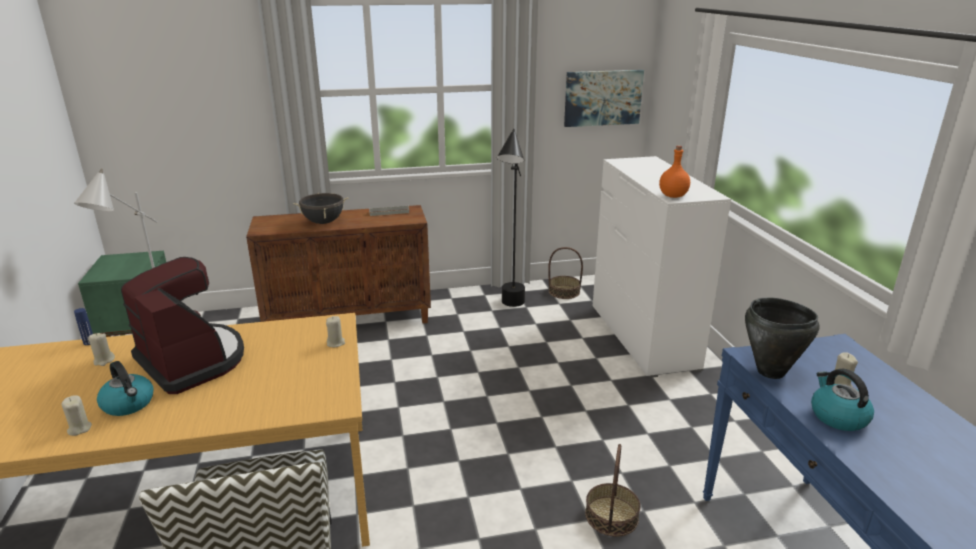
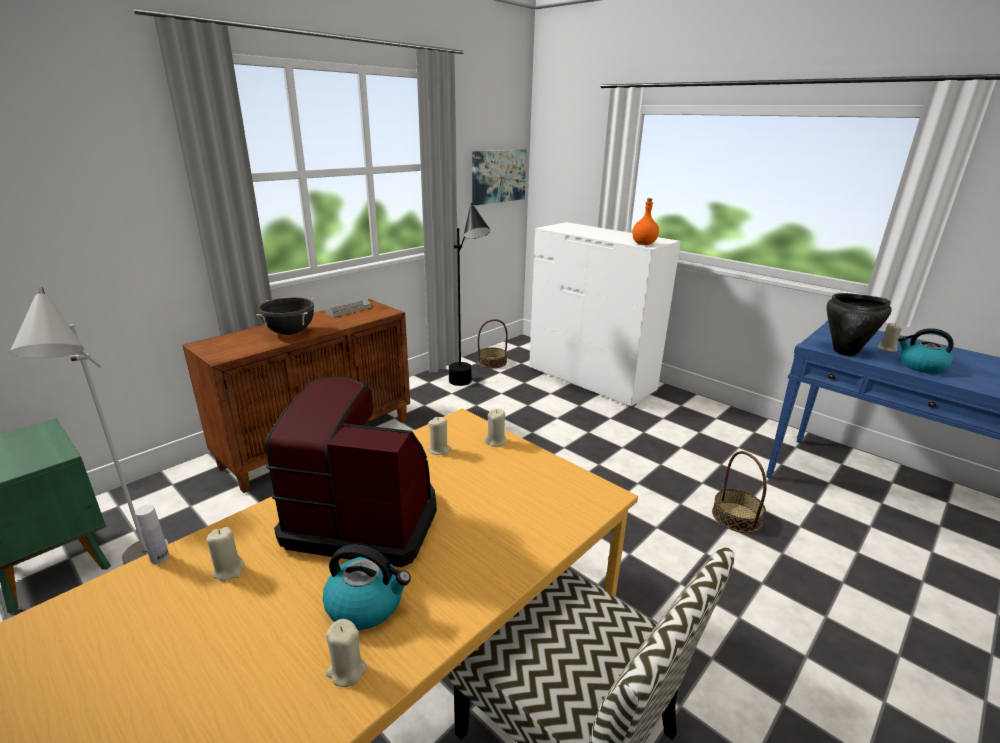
camera: 35 degrees left, 0 degrees up
(89, 342) = (159, 558): blue bottle -> white bottle
(293, 336) = (439, 449): none -> beige candle

